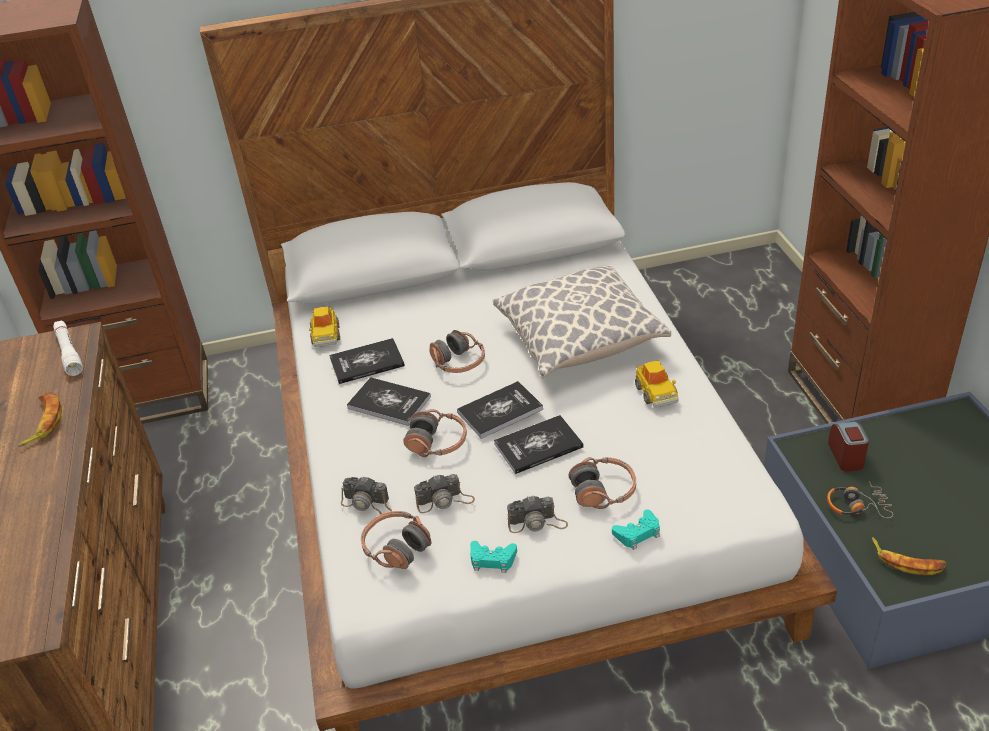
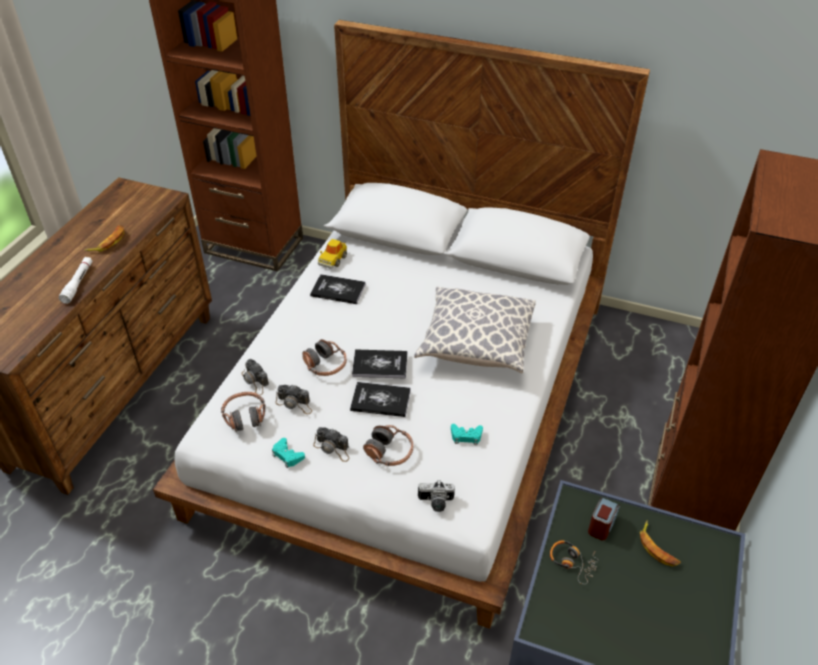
camera: 30 degrees right, 5 degrees up
(69, 353) = (156, 205): white flashlight -> white flashlight (78, 283)
(389, 402) = (325, 324): book -> none
(458, 362) = (388, 319): headphones -> none
(637, 533) = (381, 491): turquoise game controller -> turquoise game controller (466, 436)
(656, 392) = (486, 406): toy car -> none
(706, 511) = (435, 503): none -> camera
(907, 561) = (566, 619): banana -> banana (657, 548)

